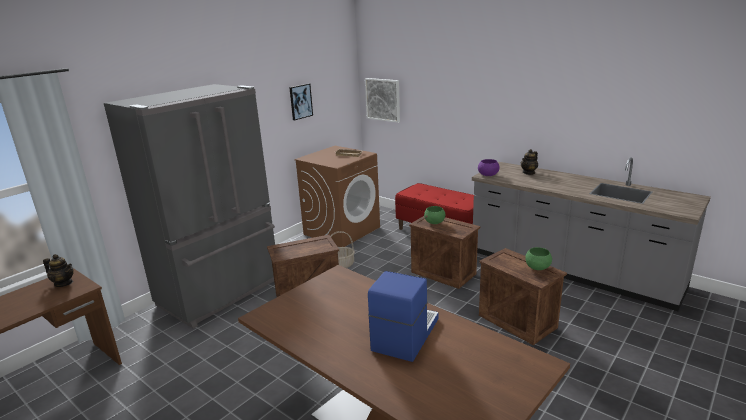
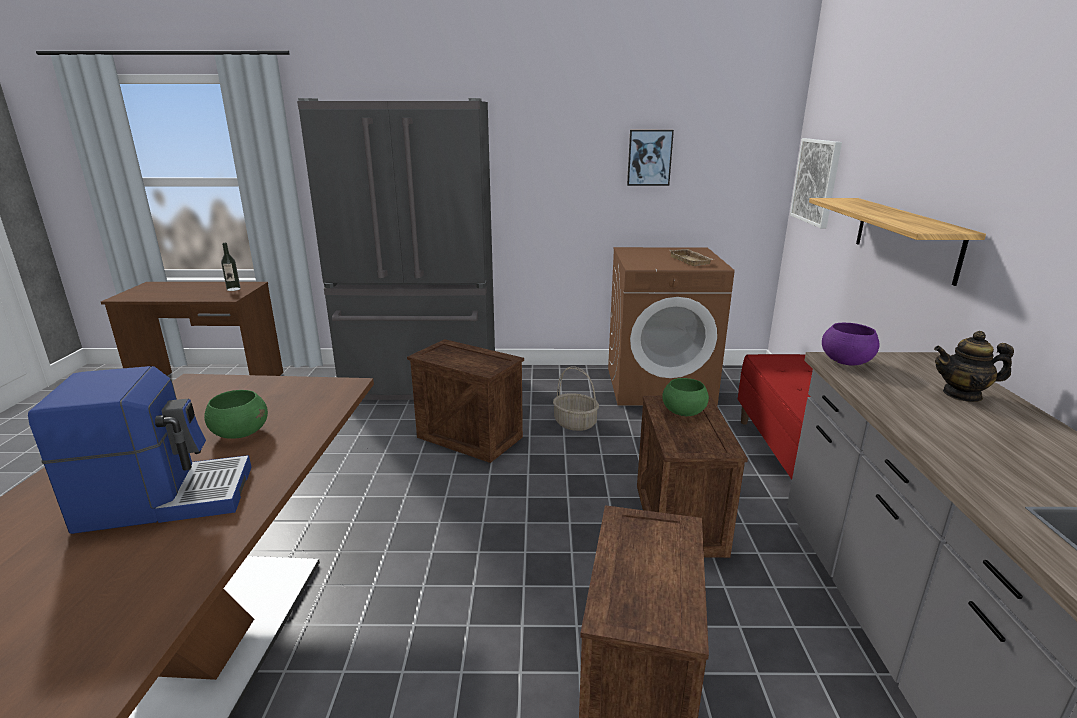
camera: 50 degrees right, 0 degrees up
(64, 283) = (233, 289): teapot -> bottle
(459, 120) = (905, 237): none -> shelf
(537, 267) = (669, 593): green bowl -> green bowl (240, 433)

